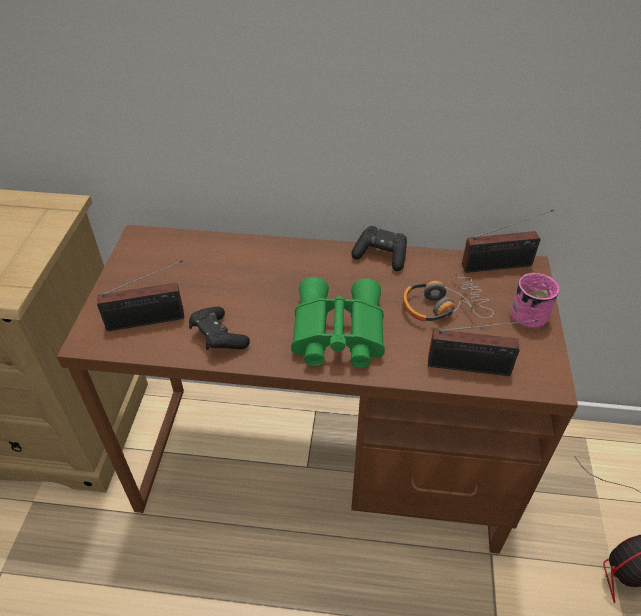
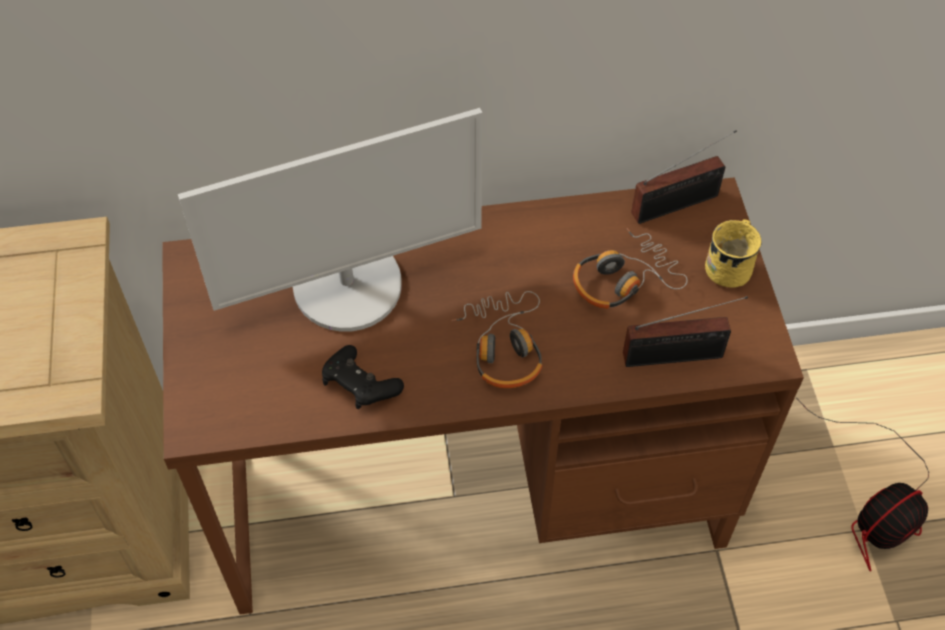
camera: 15 degrees left, 10 degrees up
(150, 320) = (263, 382): radio -> none
(238, 272) = (348, 286): none -> monitor
(335, 333) = (503, 347): green binoculars -> headphones
(381, 256) = (526, 220): black game controller -> none
(532, 312) = (731, 265): pink mug -> yellow mug

